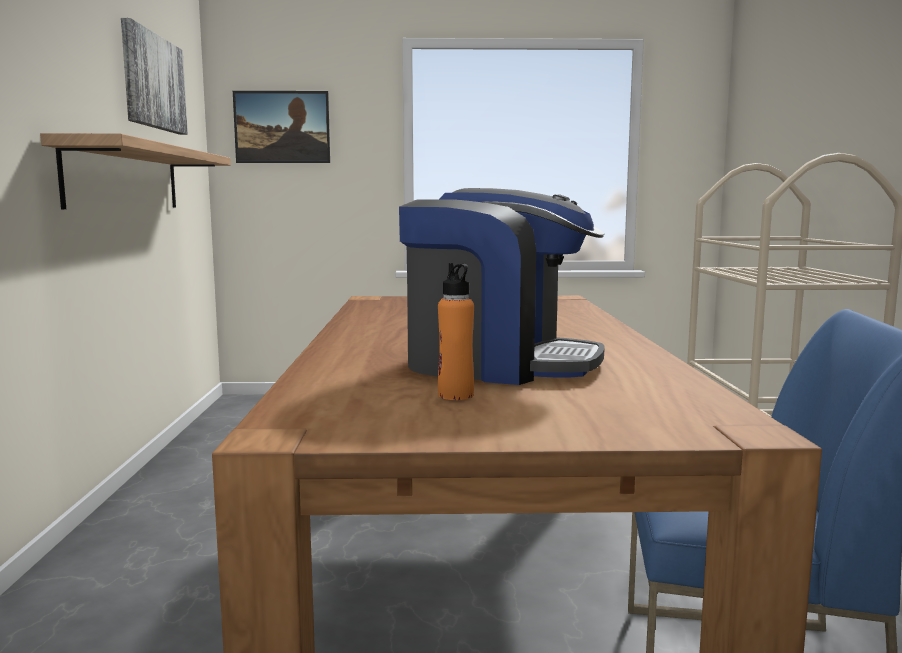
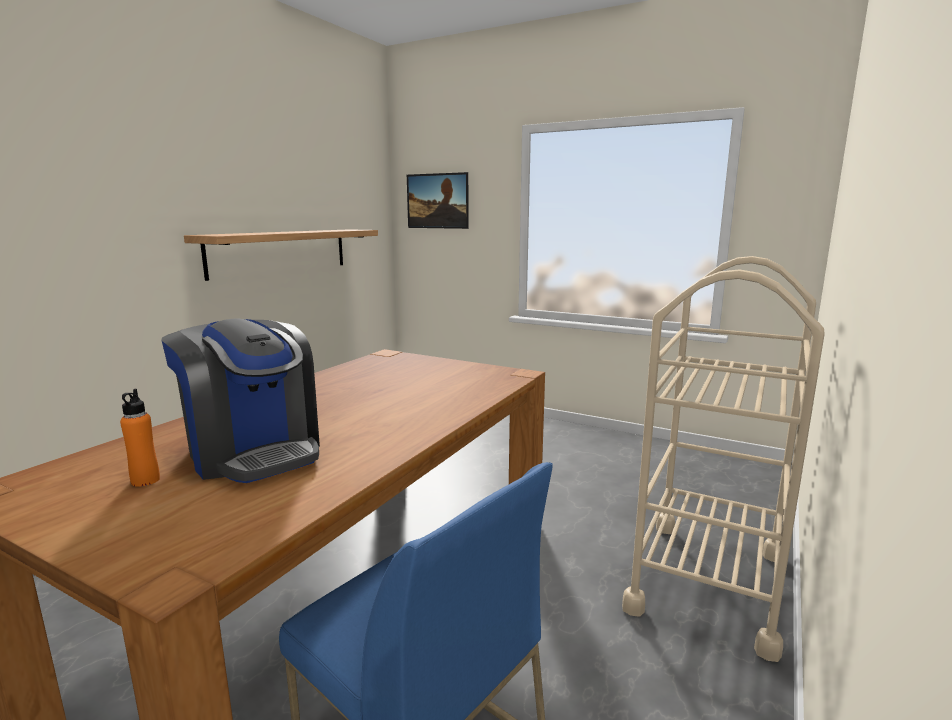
camera: 30 degrees right, 5 degrees up
(153, 82) = (319, 180): picture -> none

